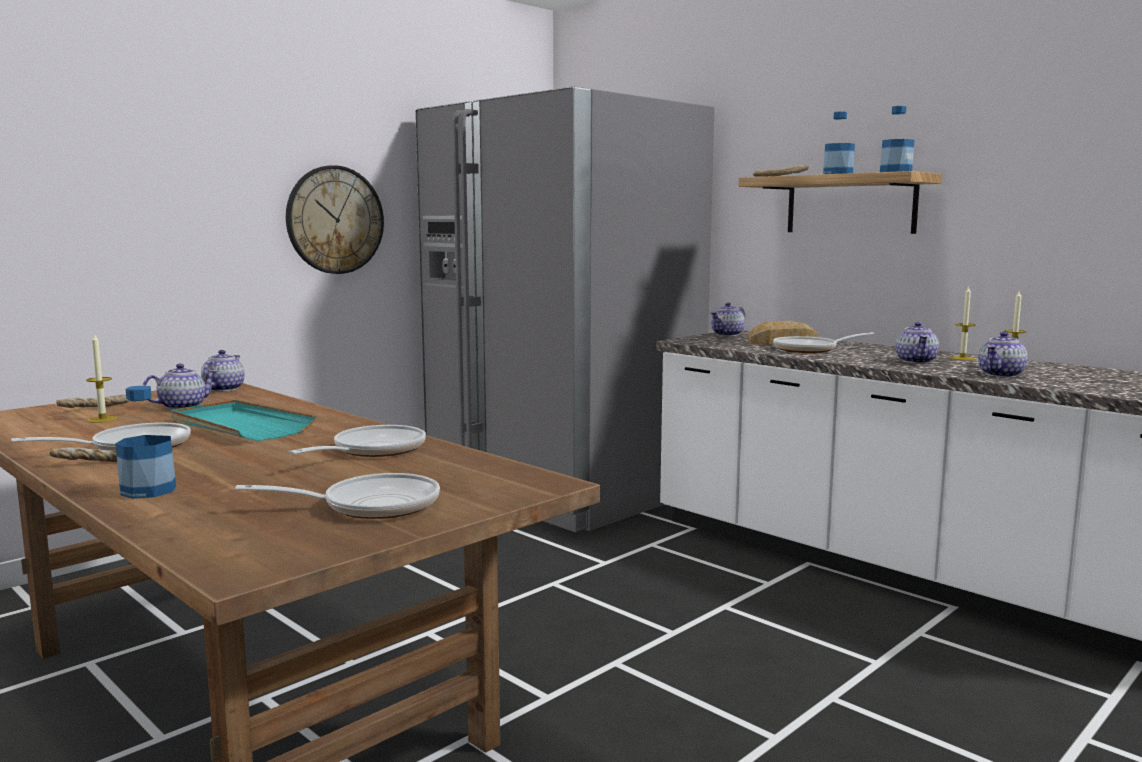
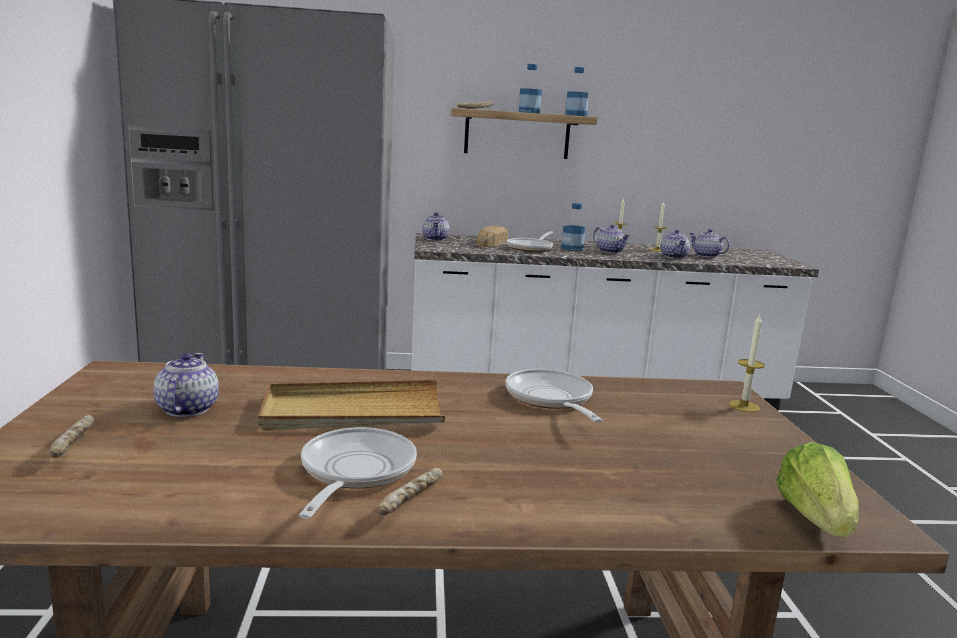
camera: 50 degrees left, 5 degrees up
(102, 419) = (158, 455): candle -> candle (744, 406)
(148, 490) = (570, 505): bottle -> bottle (572, 248)
(223, 389) = (137, 374): teapot -> teapot (706, 256)
(224, 550) = (815, 519): none -> lettuce
(239, 426) = (353, 412): turquoise tray -> beige tray
(335, 220) = (58, 131): wall clock -> none
(371, 505) = (729, 444): frying pan -> none

